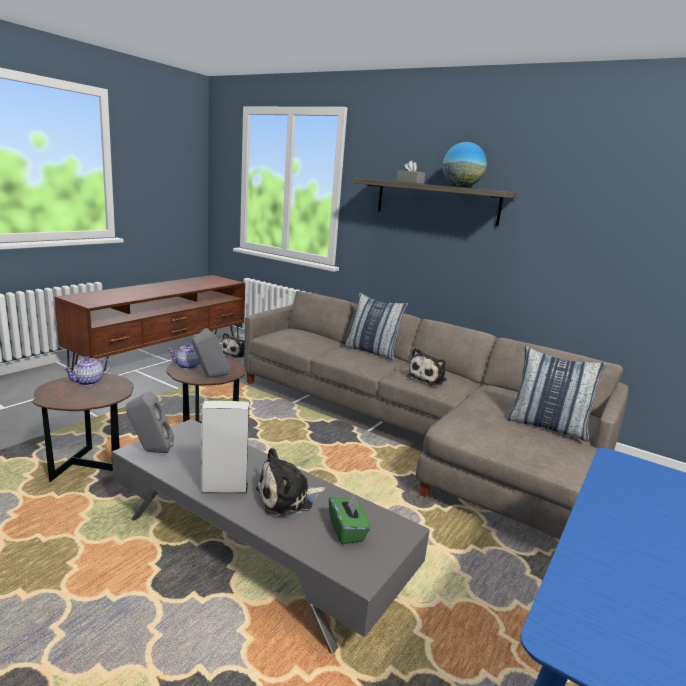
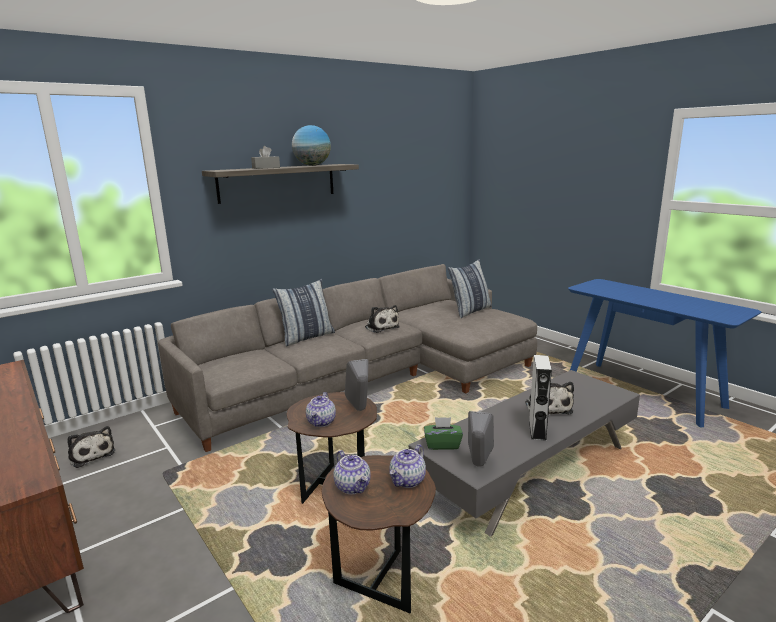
camera: 70 degrees left, 0 degrees up
(89, 398) = (408, 481): none -> teapot
(347, 530) = (580, 392): green tissue box -> green tissue box (442, 444)

